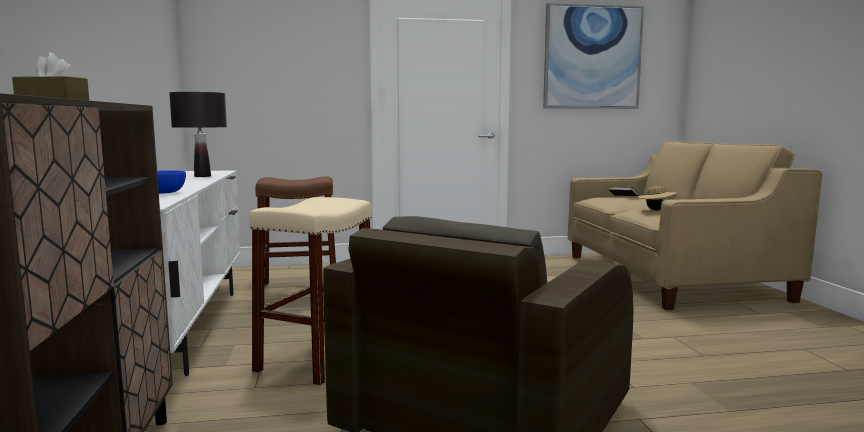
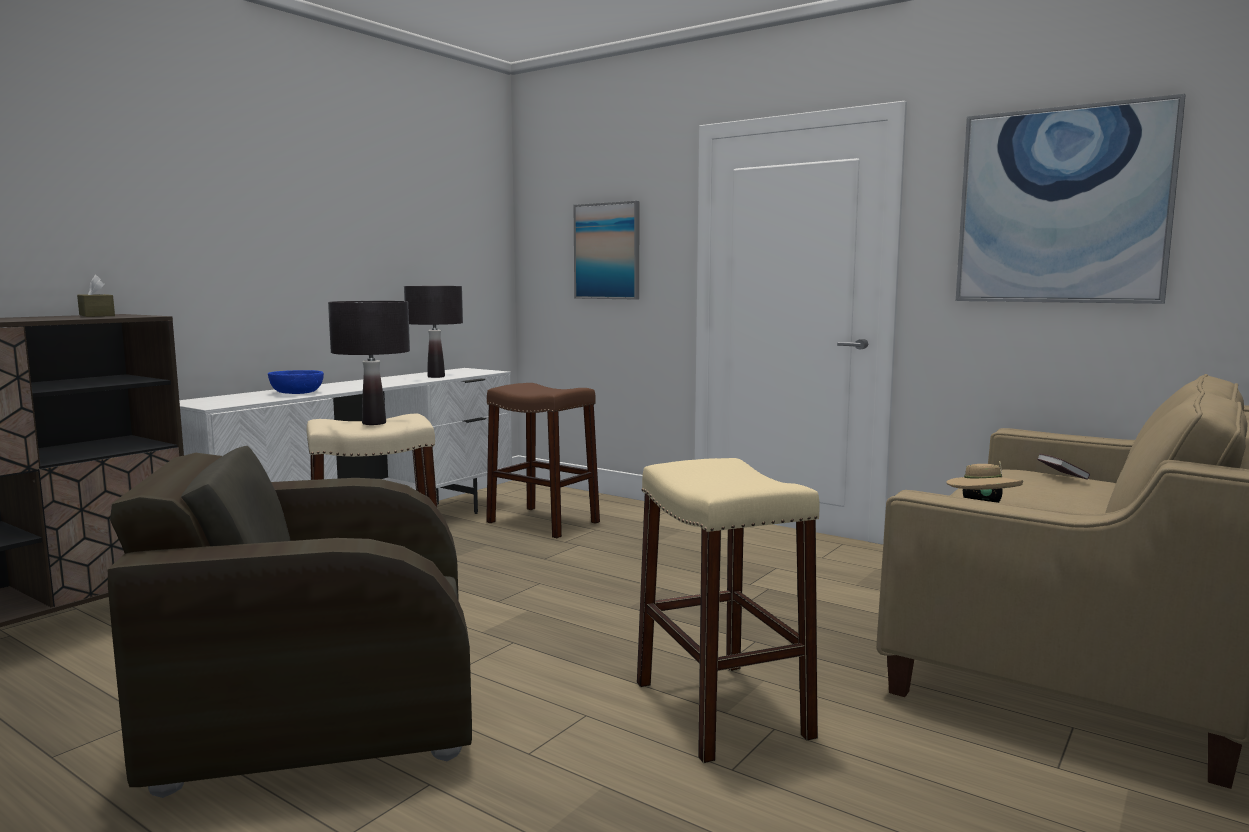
camera: 45 degrees right, 0 degrees up
(287, 72) = (607, 251): none -> picture
(321, 205) = (374, 423): none -> black table lamp
(640, 338) = (721, 710): none -> beige stool

